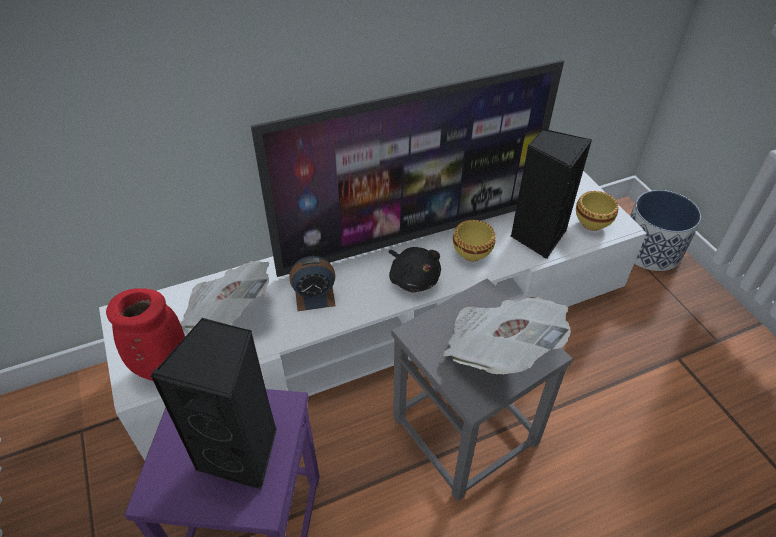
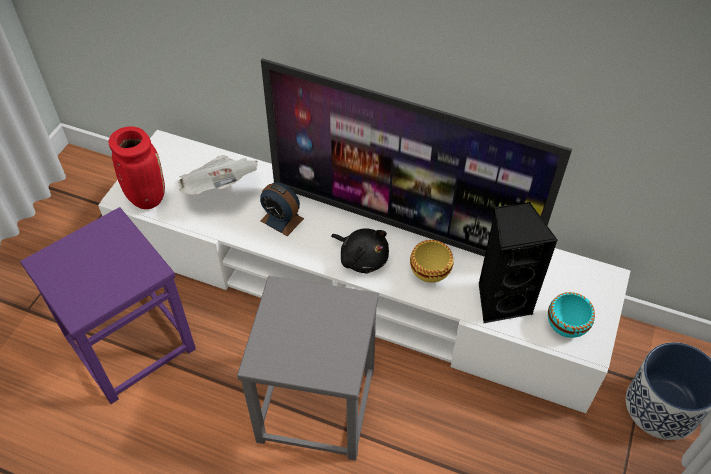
camera: 45 degrees right, 5 degrees up
(243, 452) = (103, 277): black speaker -> none
(413, 278) = (362, 258): black plush toy -> black plush toy turned 60 degrees counterclockwise
(498, 349) = (316, 346): newspaper -> none
(590, 223) = (565, 325): yellow bowl -> turquoise bowl

